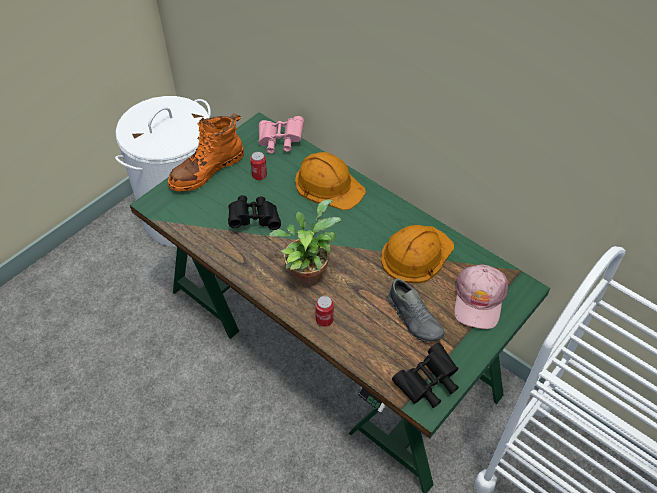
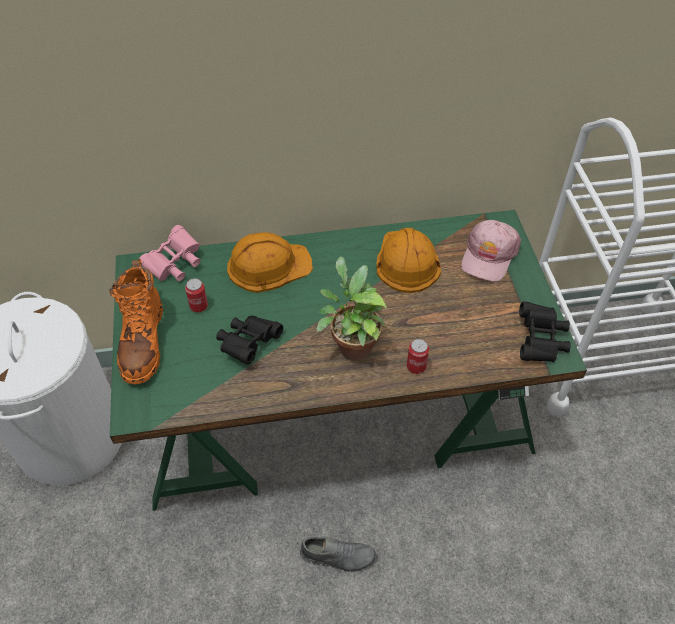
camera: 50 degrees left, 0 degrees up
(414, 318) = (470, 306): grey shoe -> grey shoe (337, 556)
(479, 300) = (489, 256): pink cap -> pink cap turned 60 degrees clockwise

